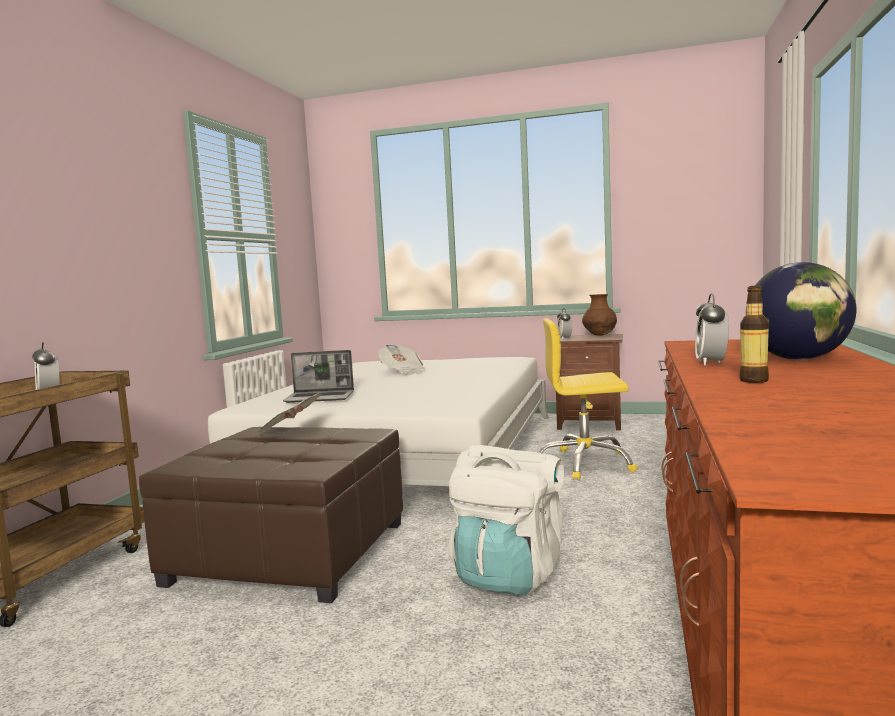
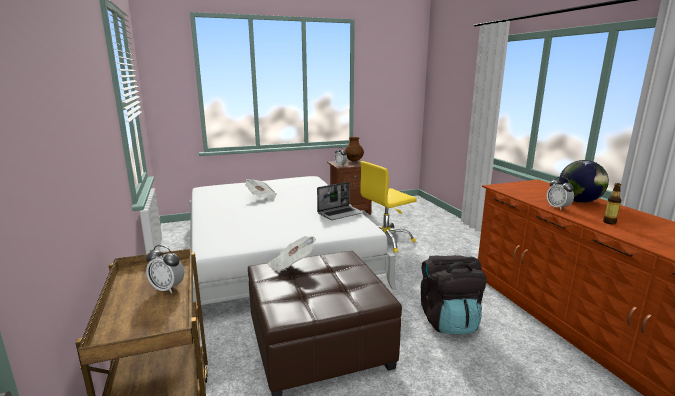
camera: 35 degrees left, 10 degrees up
(320, 398) = (255, 230): laptop -> laptop (340, 213)
(509, 575) = (449, 320): white backpack -> black backpack

